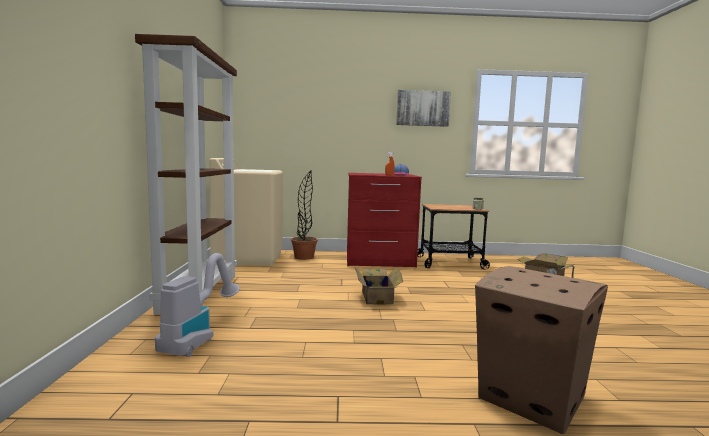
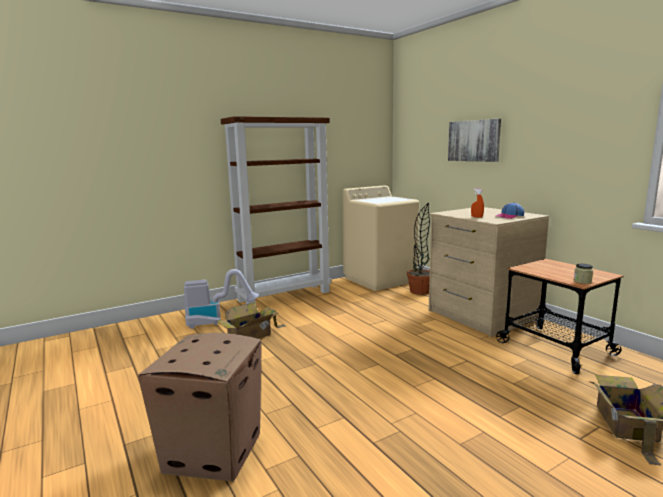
camera: 60 degrees right, 5 degrees up
(377, 297) = (361, 344): cardboard box -> cardboard box (251, 335)
(379, 259) = (481, 315): red dresser -> beige dresser
(423, 108) = (573, 122): picture -> picture (474, 141)

